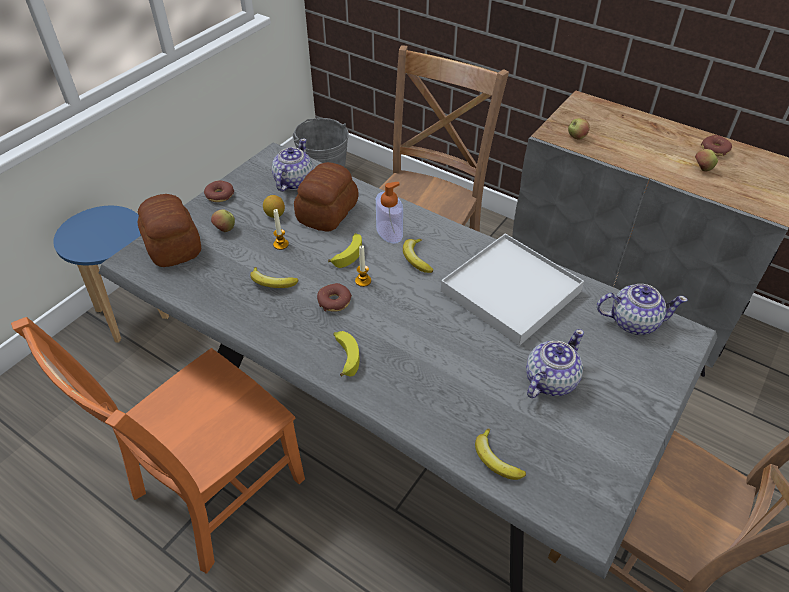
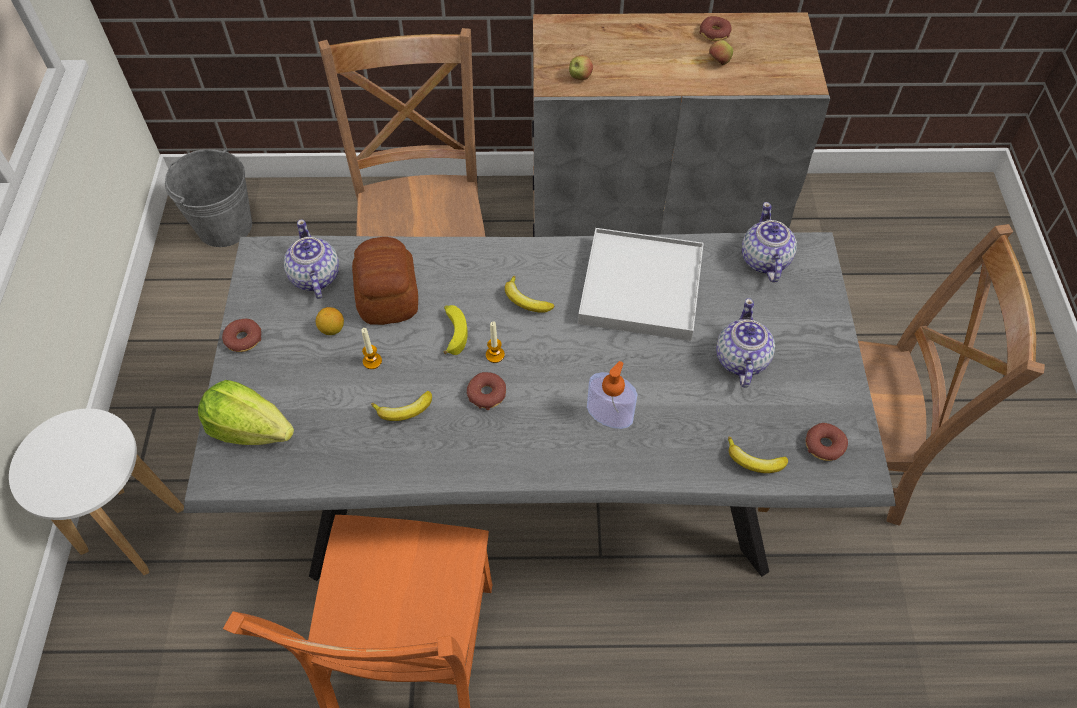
camera: 35 degrees left, 10 degrees up
(132, 314) = (133, 531): blue stool -> white stool
(173, 245) = (250, 429): bread -> lettuce
(225, 229) = (292, 378): apple -> none
(345, 356) = (547, 445): banana -> none
(389, 232) = (473, 284): soap dispenser -> soap dispenser (609, 413)
(569, 485) = (824, 445): none -> donut
(633, 321) = (764, 260): teapot -> teapot turned 60 degrees counterclockwise

